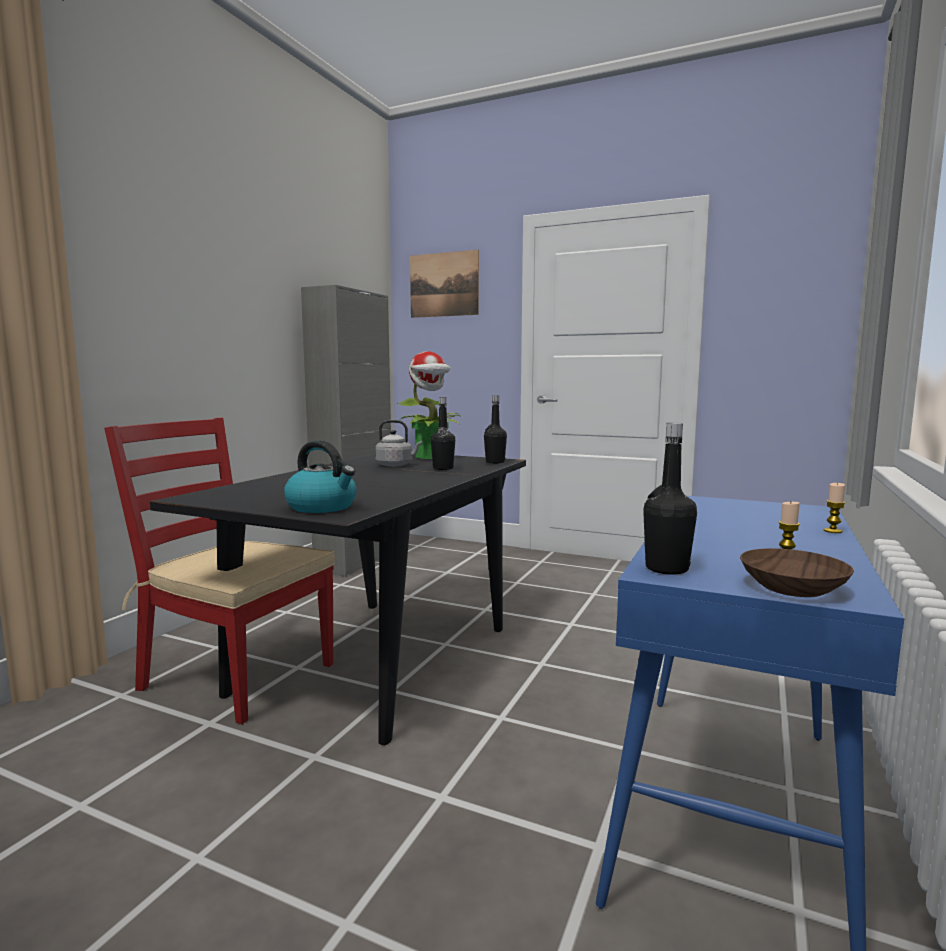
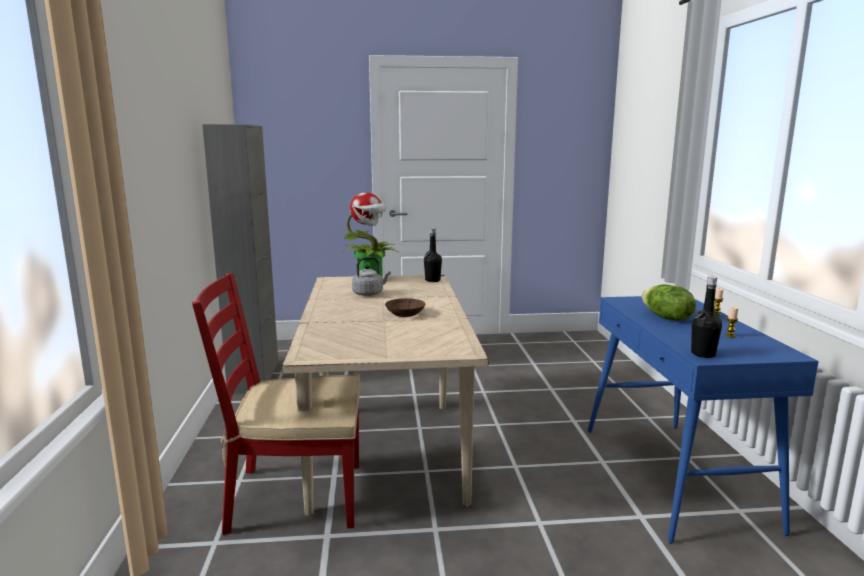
camera: 30 degrees left, 5 degrees up
(323, 507) = (433, 346): kettle -> none
(379, 658) = (386, 451): black dining table -> beige dining table
(443, 468) = (413, 292): black bottle -> none
(444, 284) = (293, 110): picture -> none
(722, 524) = (666, 318): none -> lettuce
(793, 587) = (763, 353): brown bowl -> brown bowl (405, 313)

